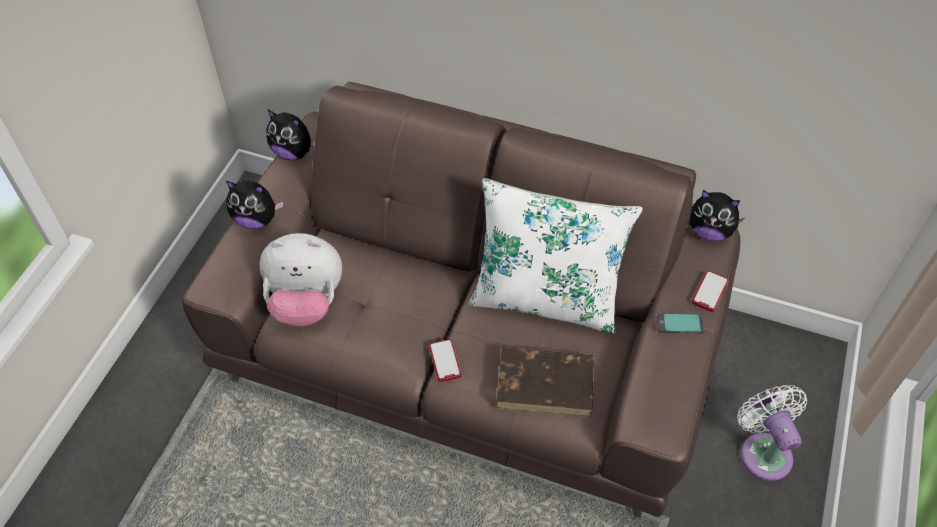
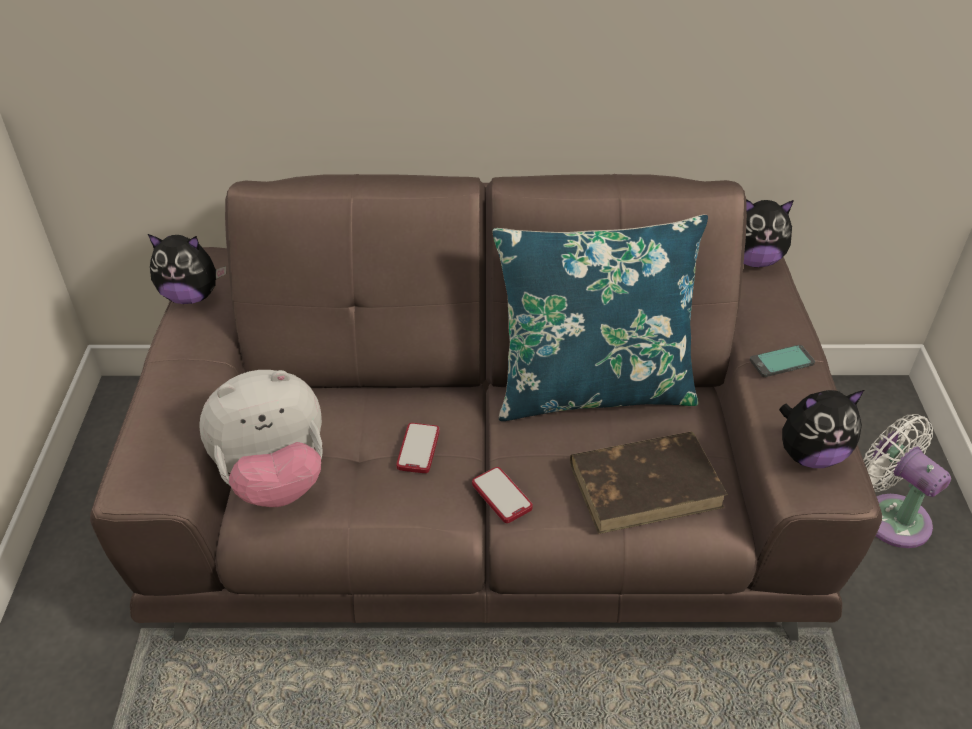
camera: 20 degrees left, 10 degrees down
(256, 219) = (170, 385): plush toy -> plush toy (810, 454)
(546, 298) = (592, 388): white pillow -> blue pillow
(709, 292) = (793, 320): phone -> phone (418, 449)

